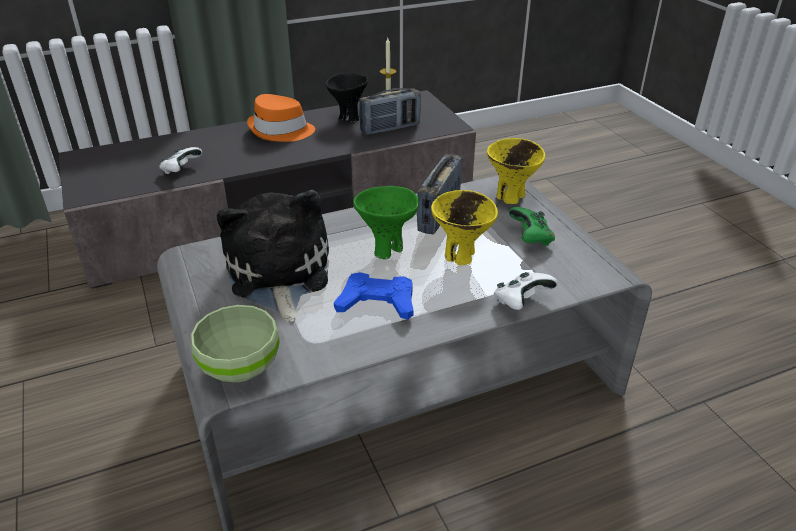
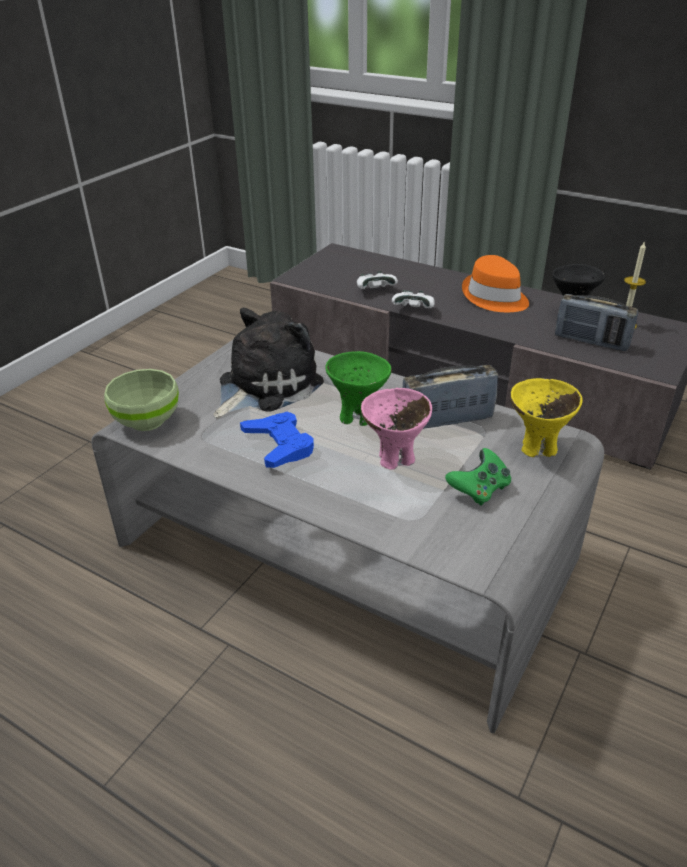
camera: 55 degrees right, 0 degrees up
(461, 256) = (395, 460): yellow bowl -> pink bowl
(521, 301) = (365, 523): white game controller -> white game controller (414, 310)

